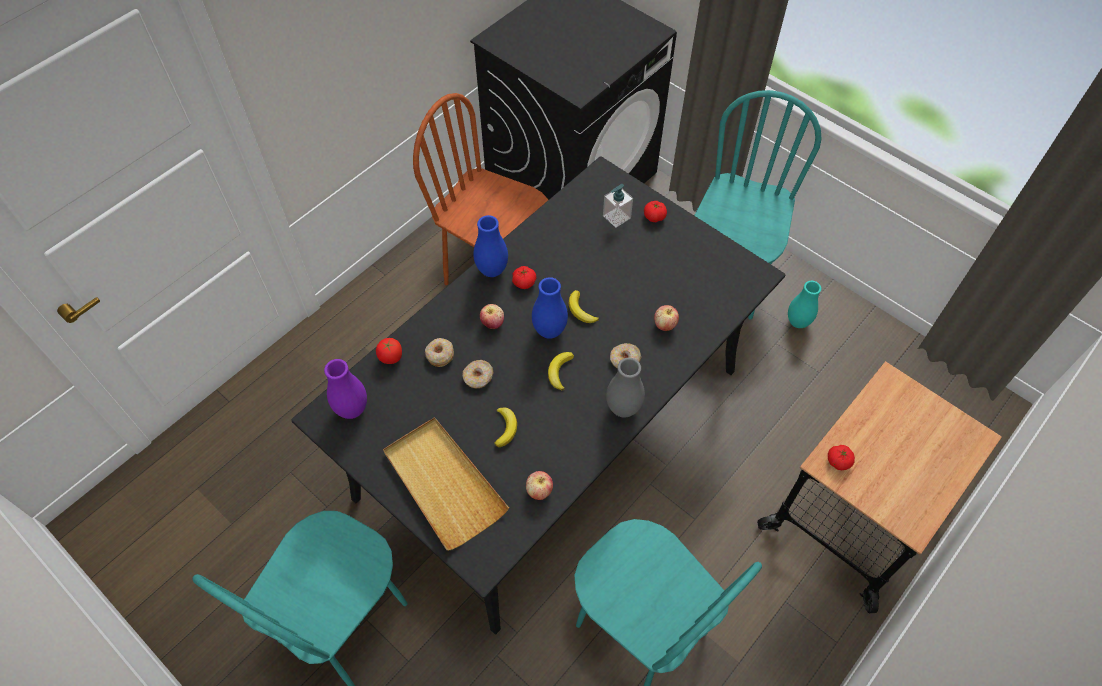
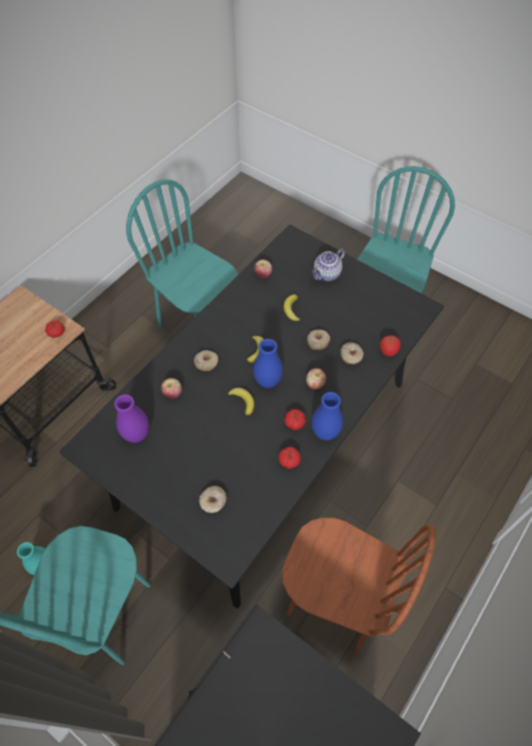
camera: 175 degrees right, 0 degrees up
(352, 409) = (403, 313): purple vase -> purple vase (137, 435)
(443, 483) = (326, 274): beige tray -> teapot
(616, 217) = (213, 501): soap dispenser -> donut
(623, 408) = (208, 328): grey vase -> none
(654, 217) = (175, 505): tomato -> tomato (289, 460)

